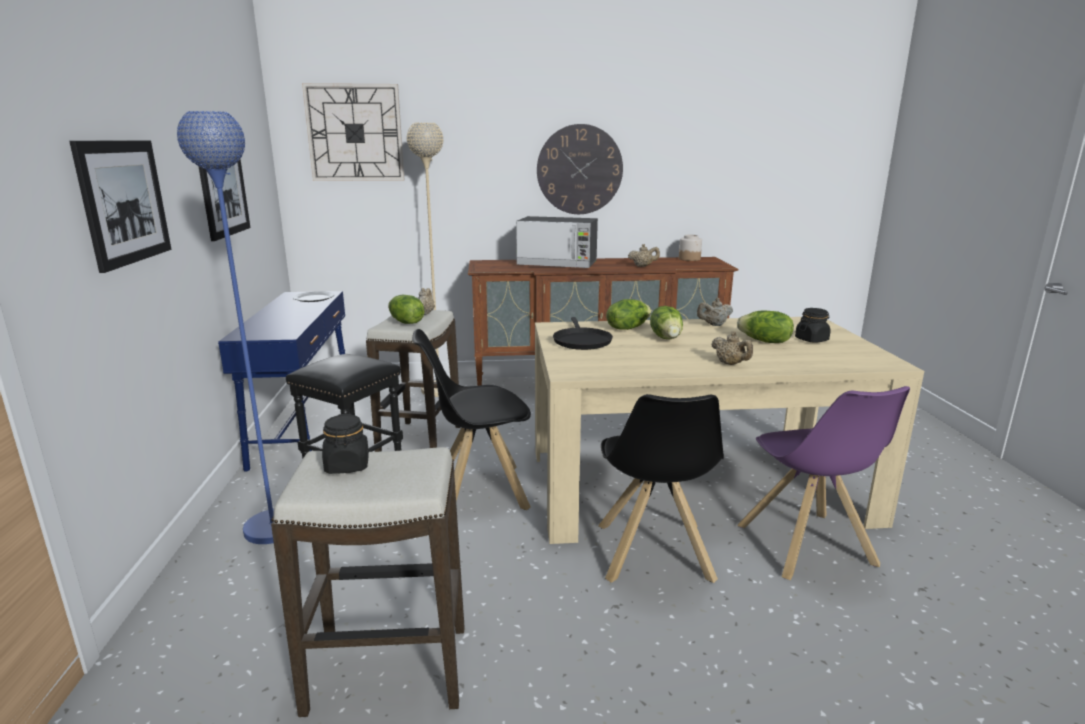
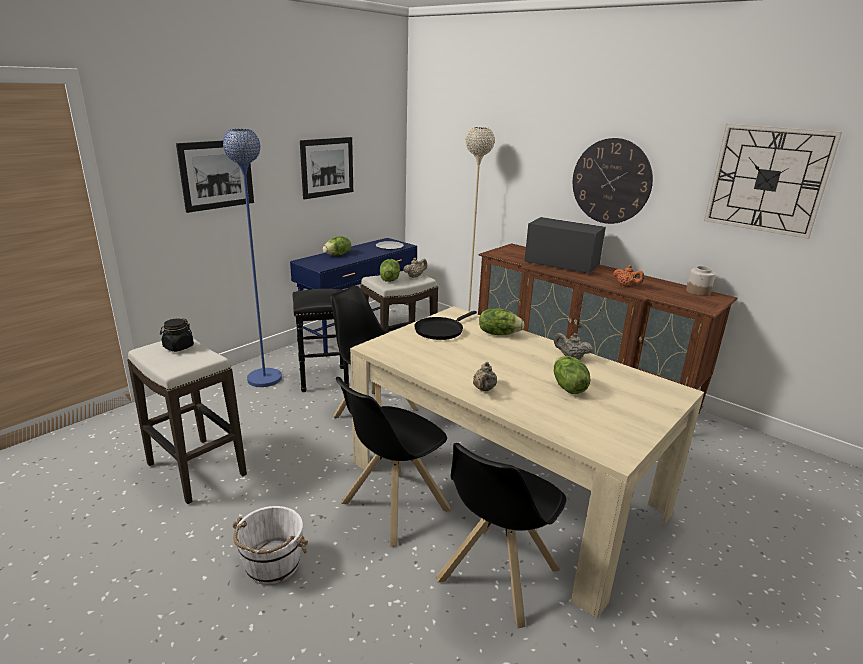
camera: 45 degrees right, 5 degrees up
(355, 133) = (452, 129): wall clock -> wall clock (767, 180)
(557, 264) = (561, 264): microwave -> microwave turned 150 degrees clockwise
(643, 266) = (626, 286): beige teapot -> orange teapot
(663, 680) = (271, 565): none -> white bucket
(667, 338) = (502, 352): lettuce -> lettuce (338, 255)
(807, 547) = (496, 576): purple chair -> black chair
(811, 339) = (614, 404): black jar -> none

